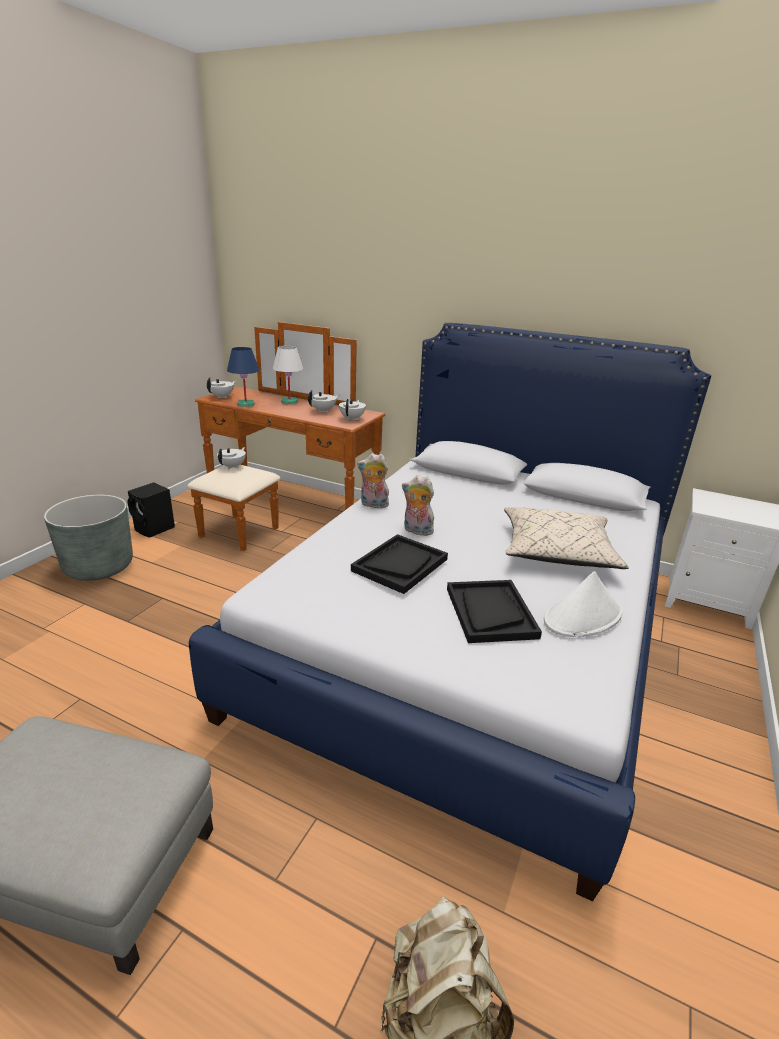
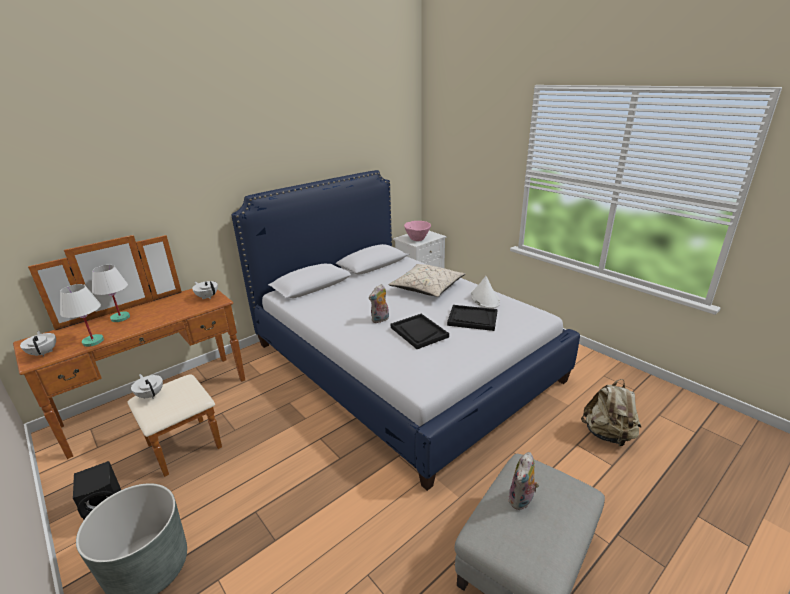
camera: 65 degrees left, 0 degrees up
(245, 404) = (92, 341): blue table lamp -> white table lamp
(324, 411) = (171, 305): white teapot -> none
(373, 505) = (333, 327): plush toy -> plush toy (522, 500)
(724, 508) = (417, 239): none -> pink bowl

